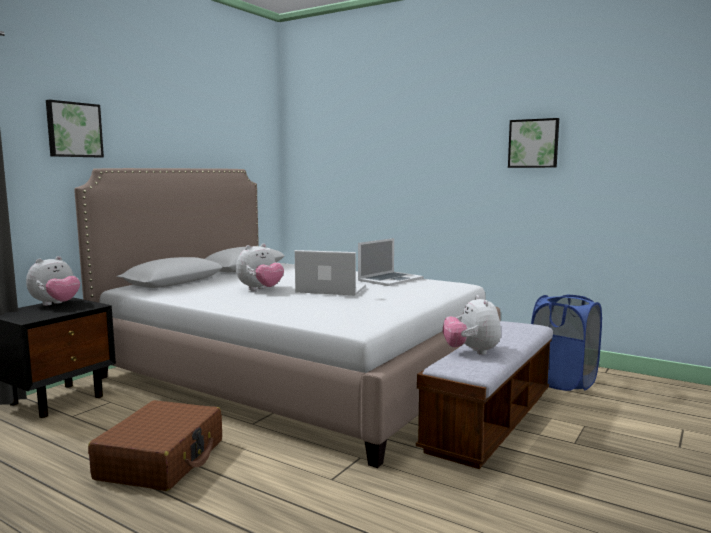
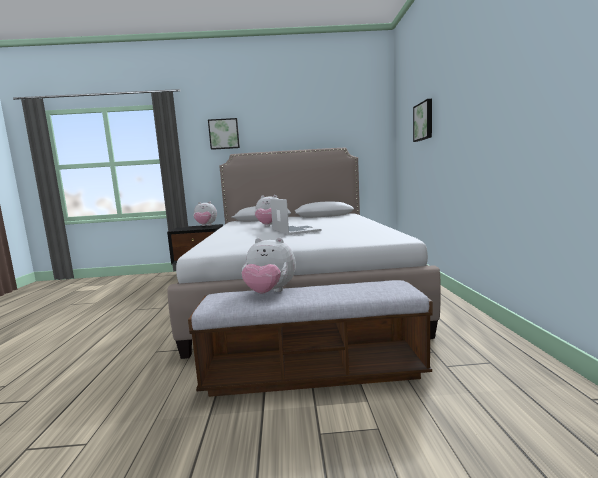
camera: 55 degrees right, 0 degrees up
(162, 459) = (154, 309): brown suitcase -> none
(390, 279) = (365, 228): laptop -> none
(471, 352) = (269, 293): plush toy -> plush toy turned 120 degrees counterclockwise
(533, 143) = (534, 63): picture -> picture (424, 121)
(563, 381) = (488, 379): blue laundry basket -> none

